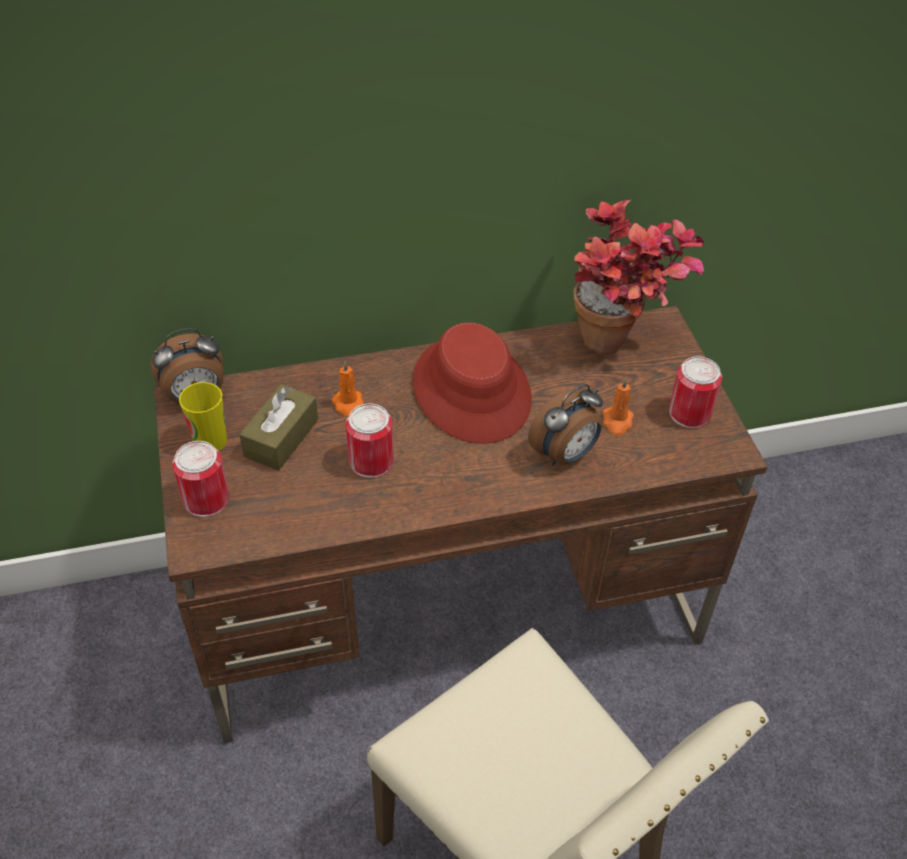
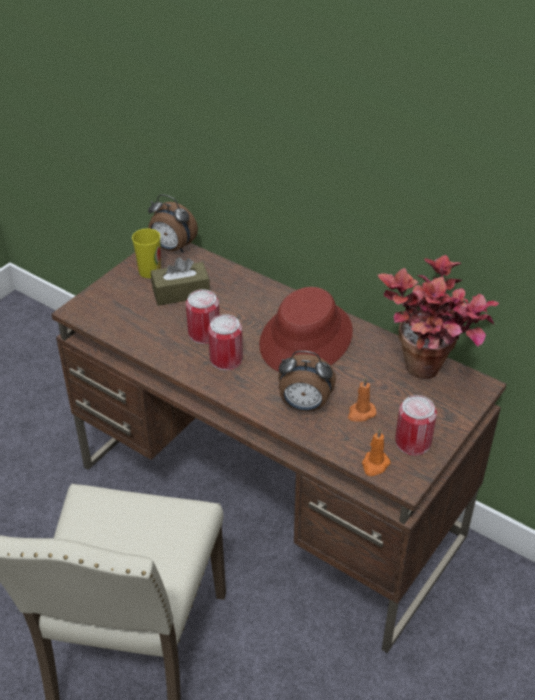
camera: 50 degrees right, 5 degrees down
(206, 499) = (110, 294): can -> can (226, 359)
(349, 405) = (234, 300): orange candle -> orange candle (374, 465)

